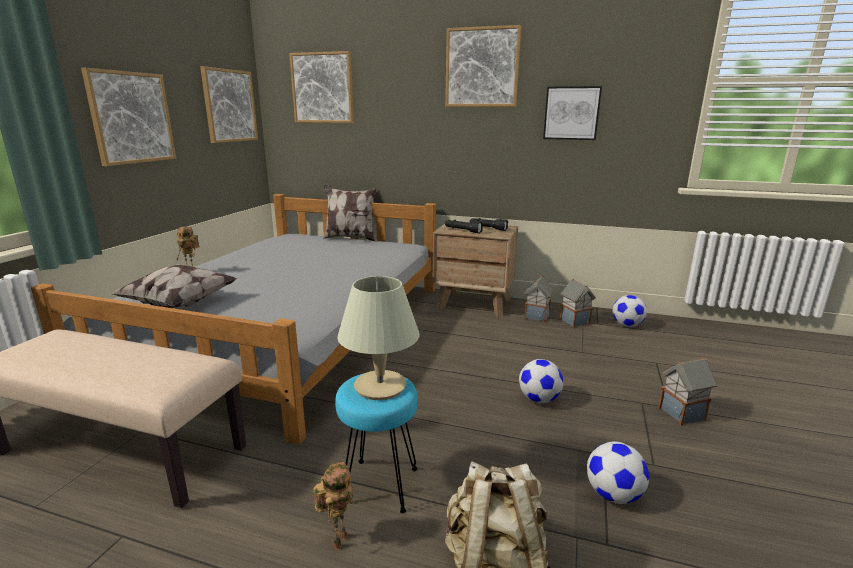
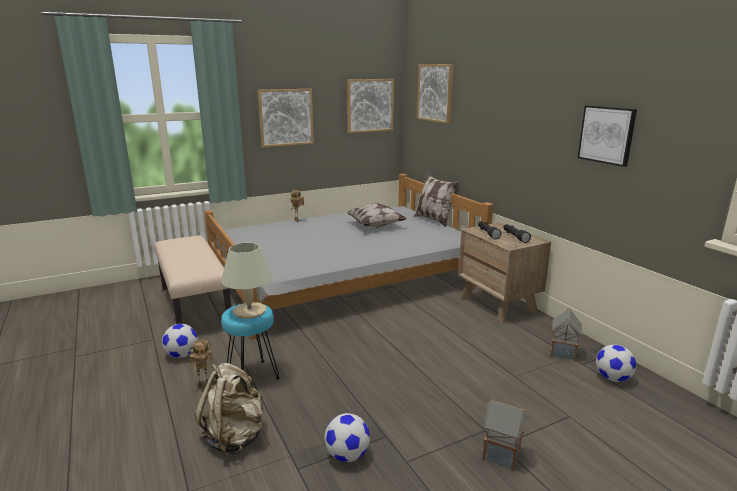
camera: 45 degrees right, 0 degrees up
(180, 304) = (261, 238): pillow -> pillow (375, 226)
(482, 68) = (537, 82): picture -> none
(536, 316) = (533, 335): toy house -> none
(539, 399) = (412, 386): football -> football (182, 355)

